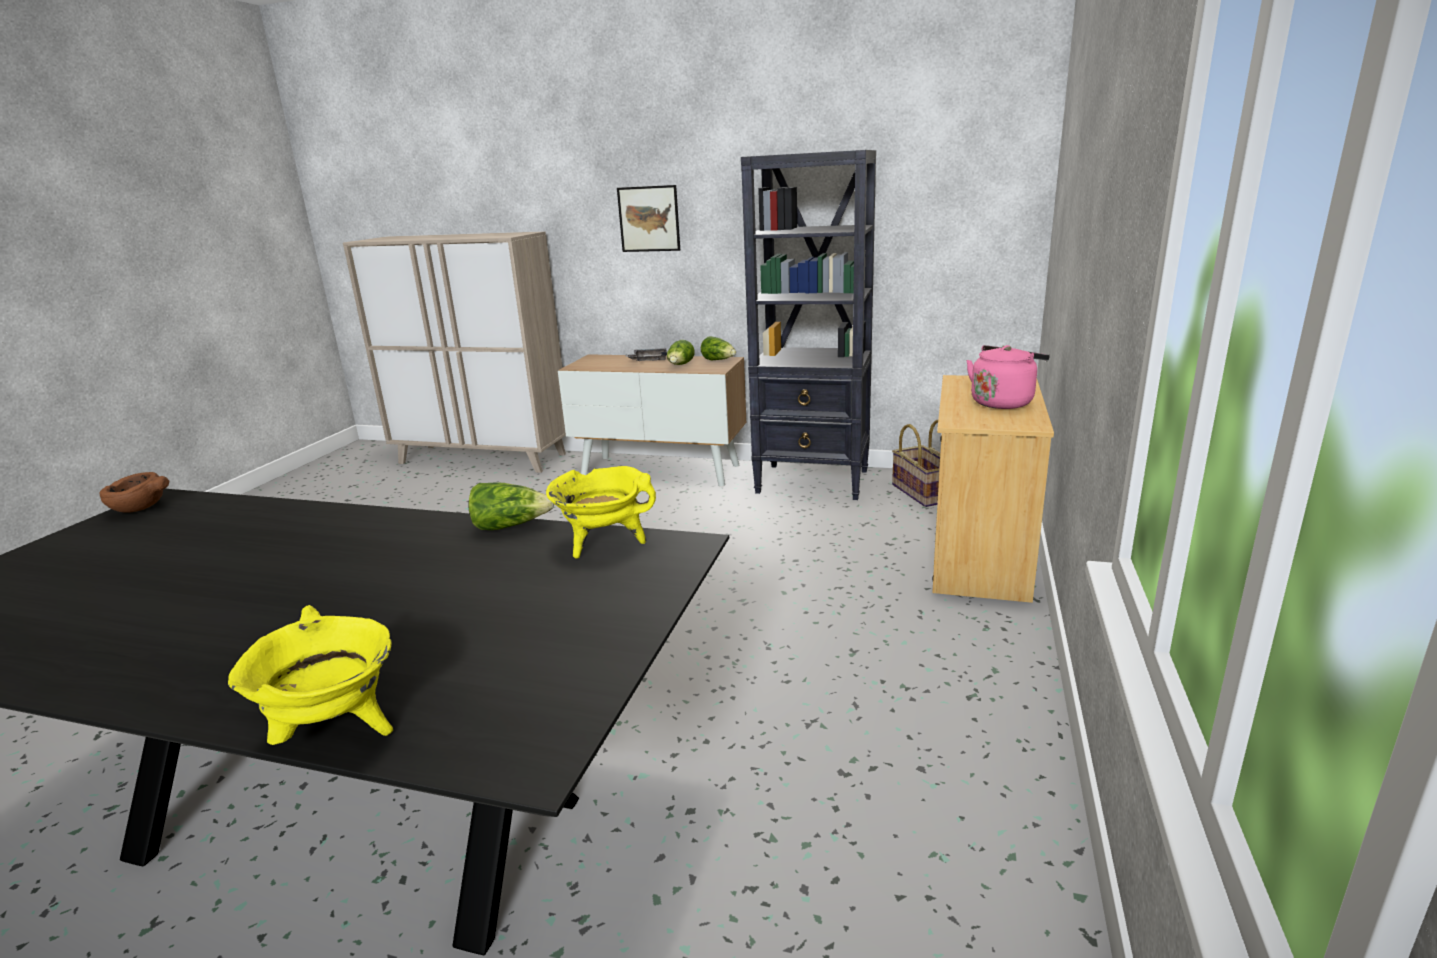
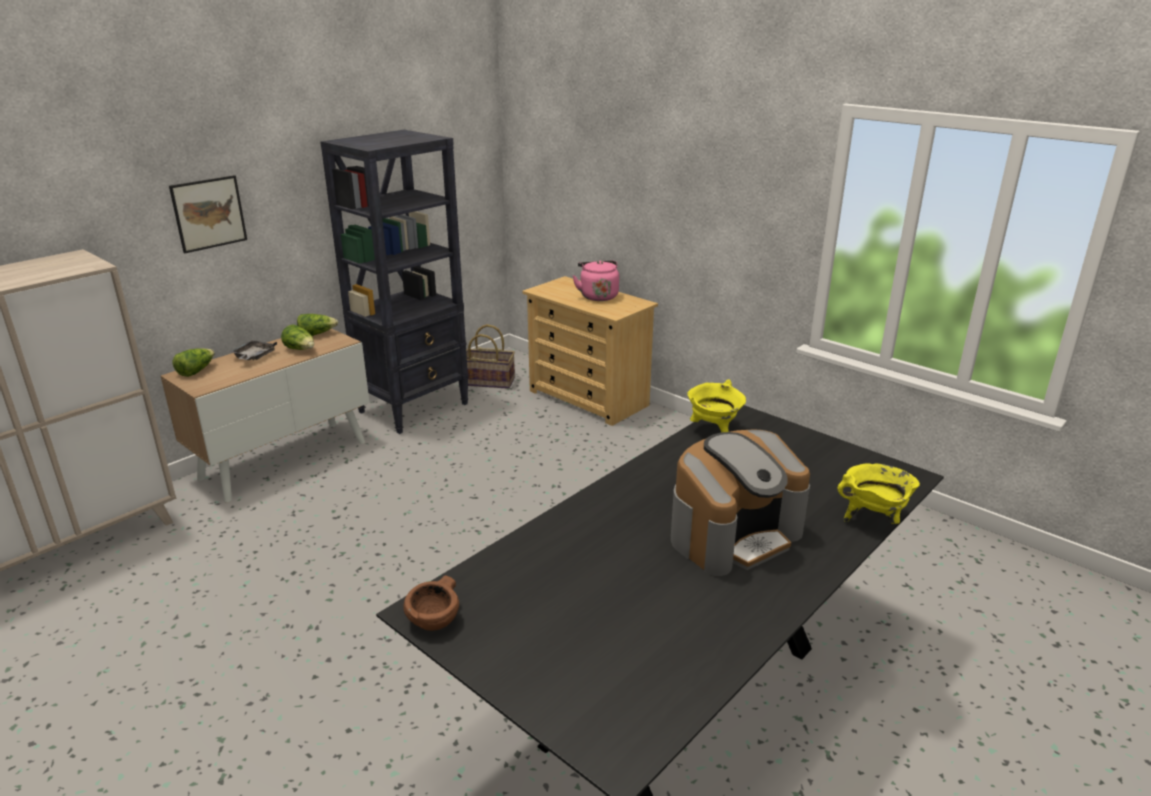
camera: 65 degrees left, 5 degrees up
(287, 614) = (734, 534): none -> coffee machine
(510, 526) = (660, 454): lettuce -> lettuce (196, 371)

